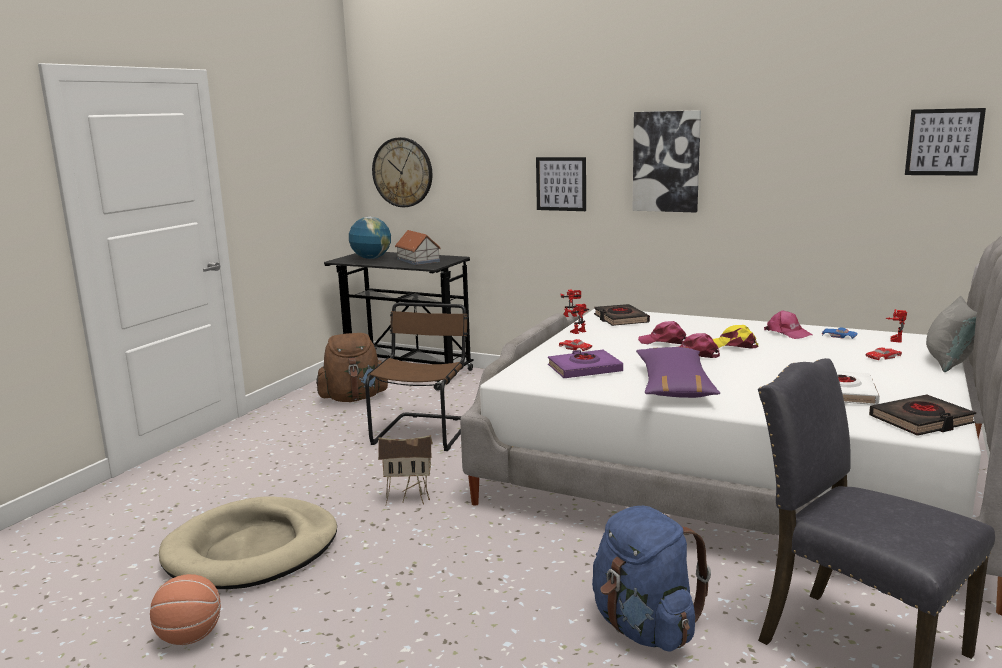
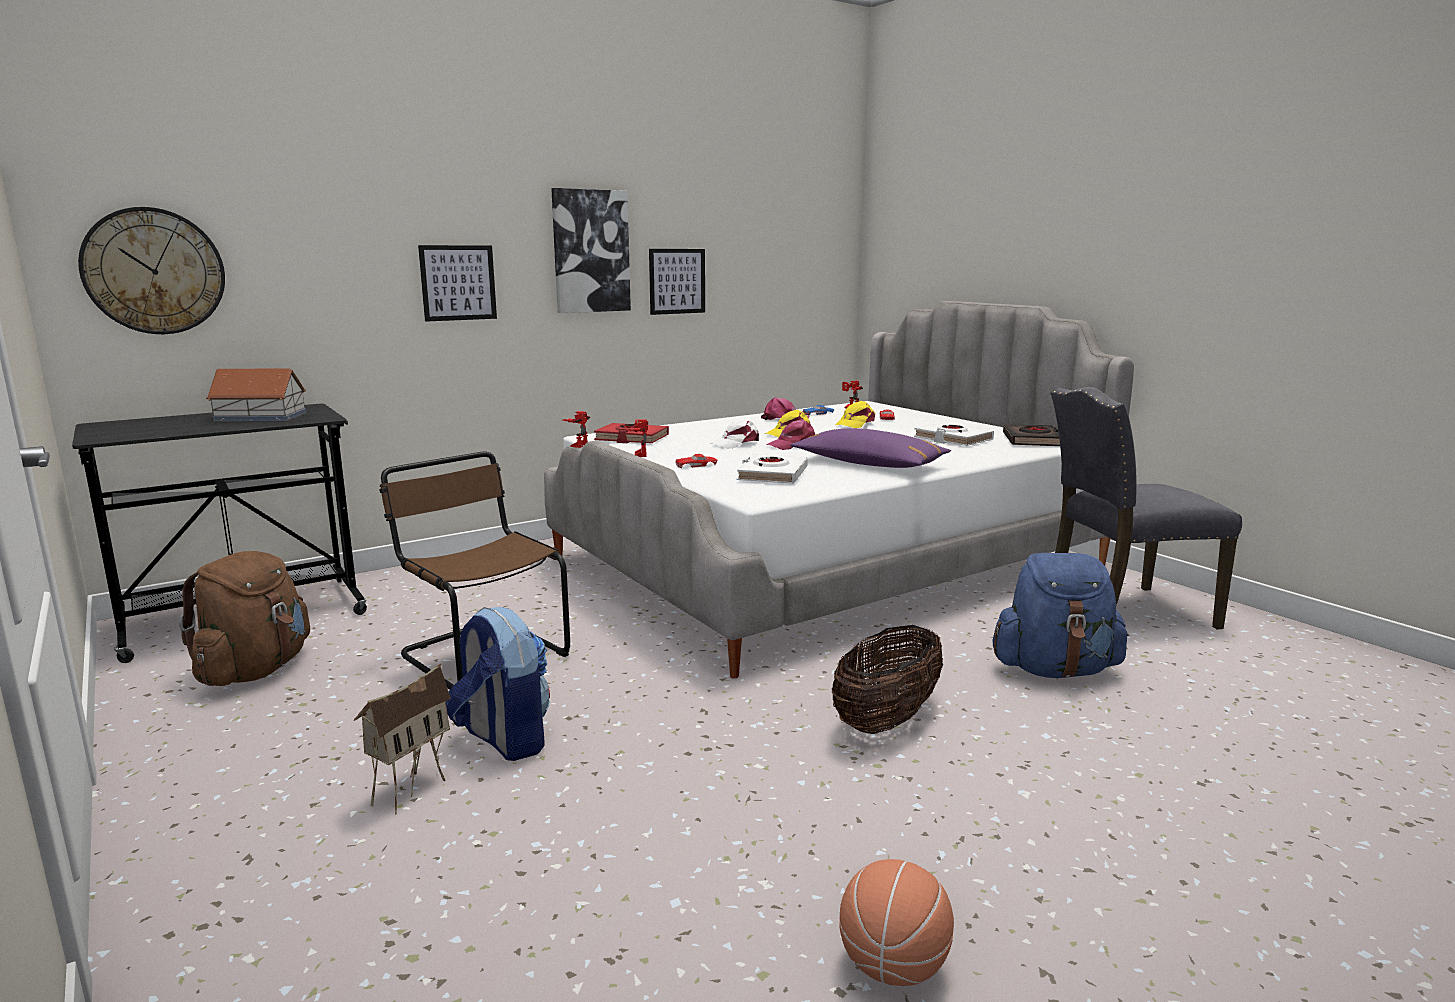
camera: 60 degrees left, 0 degrees up
(252, 549) = (671, 860): beige dog bed -> none
(336, 471) = (503, 739): none -> backpack
(371, 258) = (156, 427): globe -> none
(409, 499) = (668, 709): toy house -> toy house (410, 787)
(466, 571) = (886, 720): none -> basket
(584, 369) = (772, 475): purple book -> white book
(620, 319) = (631, 438): black book -> red book
(663, 341) = (736, 443): pink cap -> white cap
(825, 354) = (855, 424): none -> yellow cap
(944, 142) = (818, 233): picture -> picture (677, 281)
(948, 362) = (921, 413): grey pillow -> none

